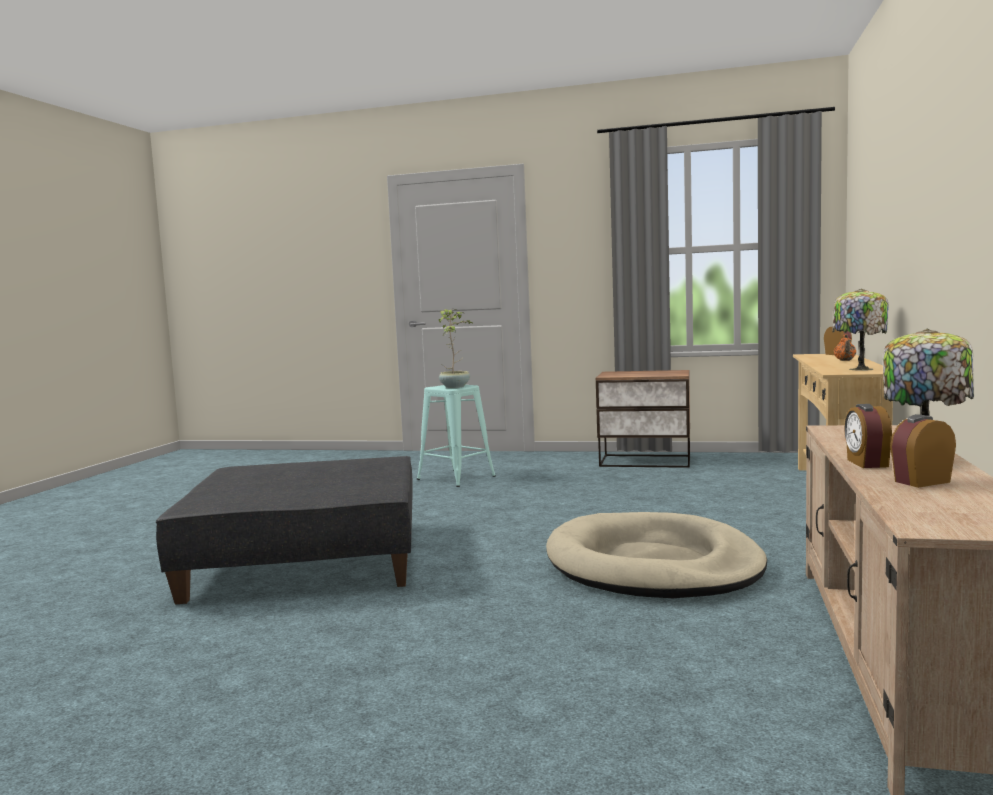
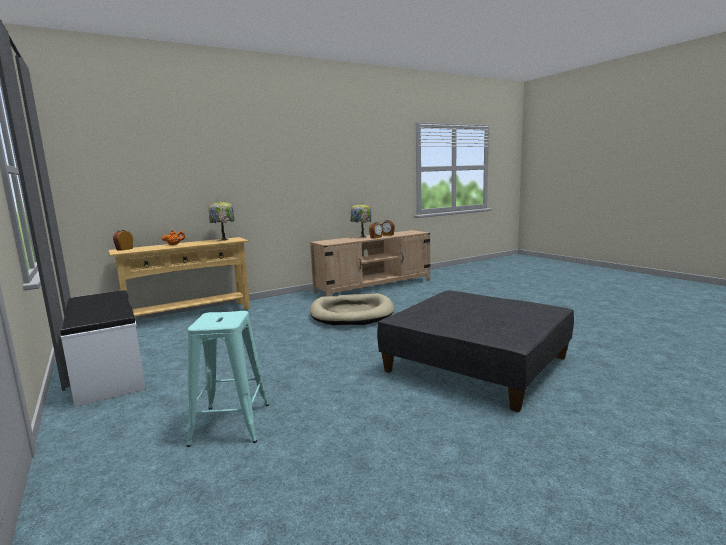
camera: 135 degrees left, 5 degrees up
(455, 386) = (224, 315): potted plant -> none
(646, 461) = (108, 373): nightstand -> white bench

